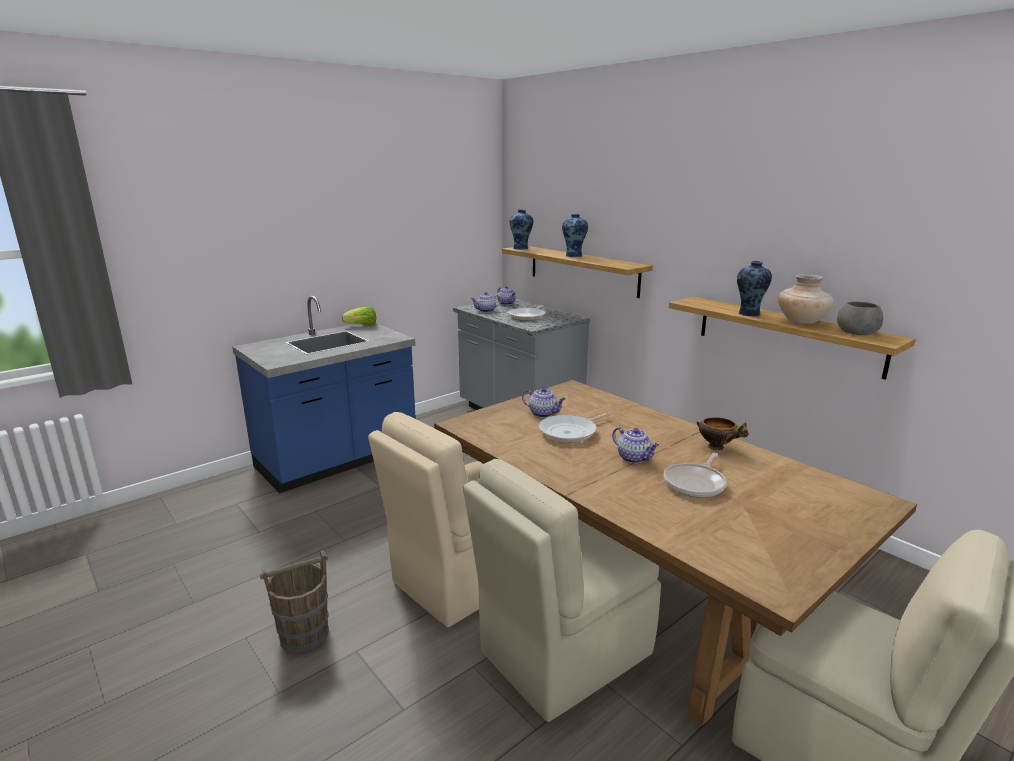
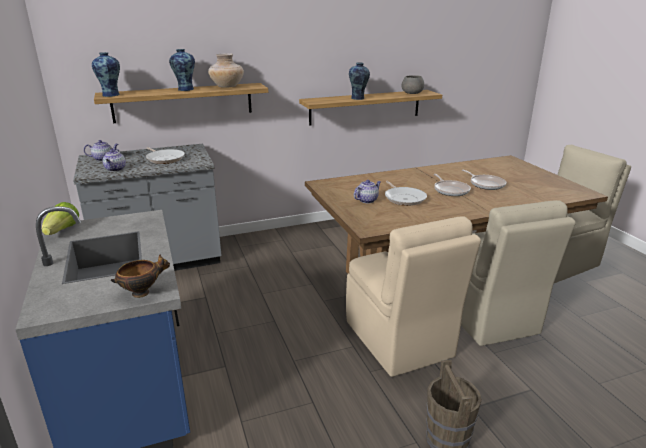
camera: 70 degrees left, 5 degrees up
(634, 458) = (450, 190): teapot -> frying pan
(717, 447) = (443, 171): bowl -> bowl (142, 292)
(802, 322) = (384, 95): beige vase -> beige vase (227, 87)

